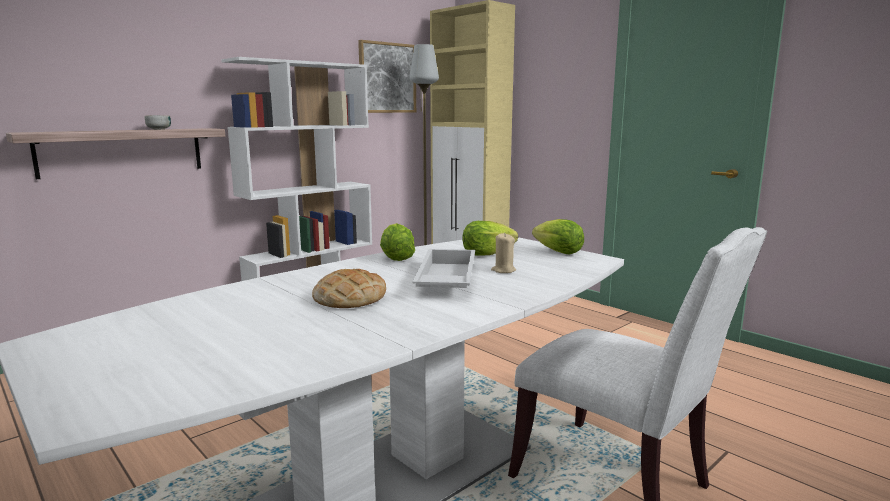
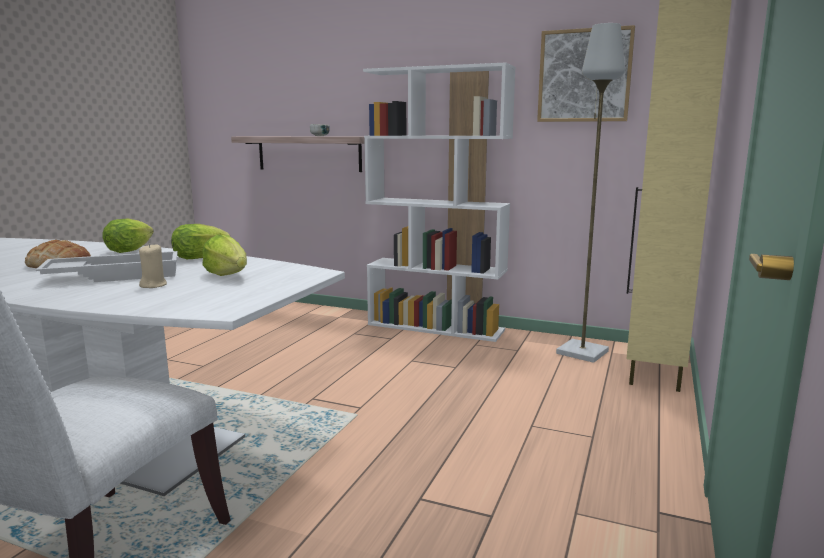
camera: 65 degrees right, 0 degrees up
(558, 252) = (252, 294): lettuce -> lettuce (129, 250)

